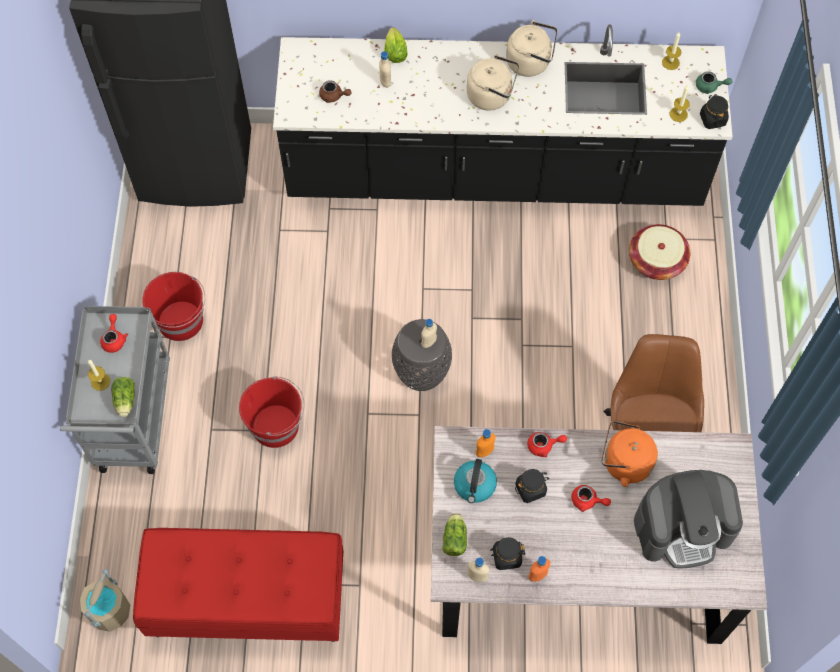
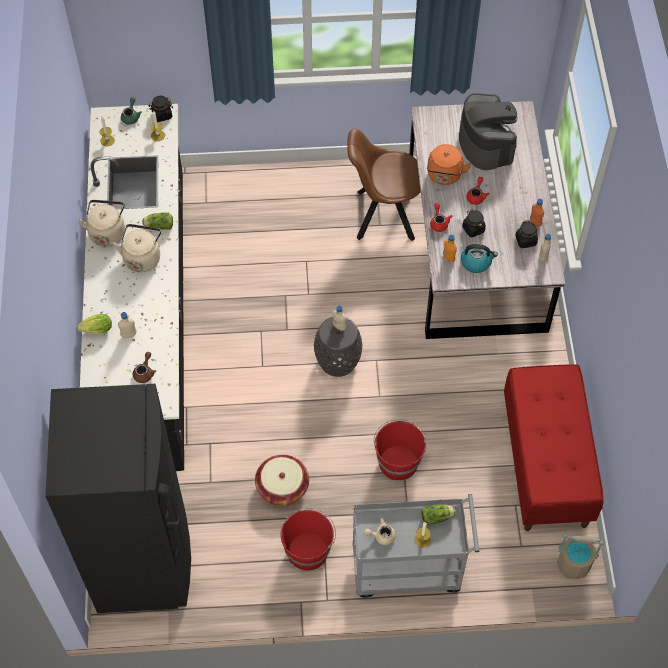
camera: 95 degrees left, 5 degrees down
(114, 339) = (381, 535): red teapot -> beige teapot
(454, 537) = (517, 272): lettuce -> lettuce (158, 226)
(656, 261) = (226, 208): basket -> basket (282, 486)

